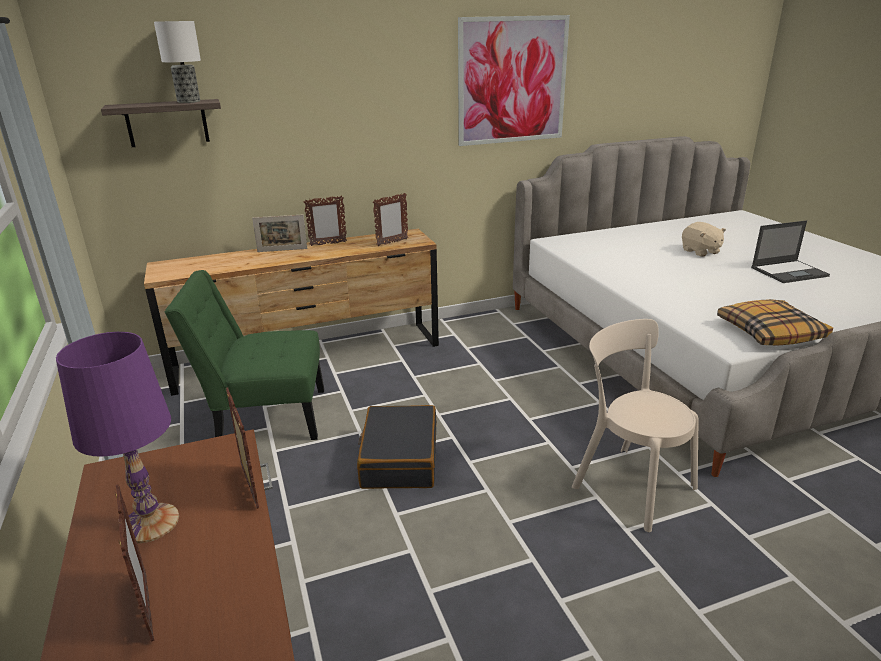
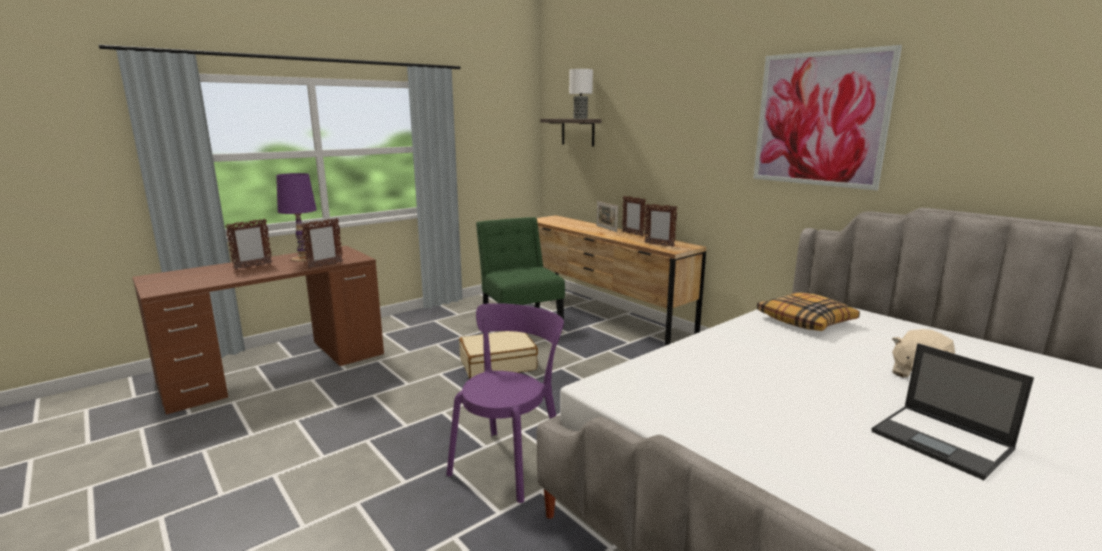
camera: 70 degrees right, 10 degrees down
(399, 458) = (498, 364): black suitcase -> beige suitcase
(629, 484) = (509, 462): beige chair -> purple chair
(769, 332) = (659, 411): pillow -> pillow (806, 321)

